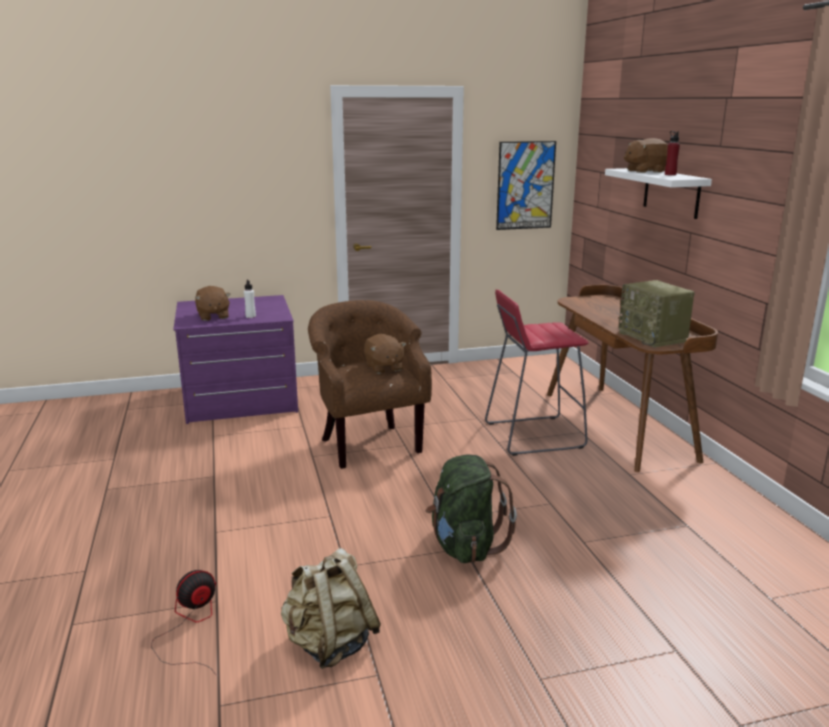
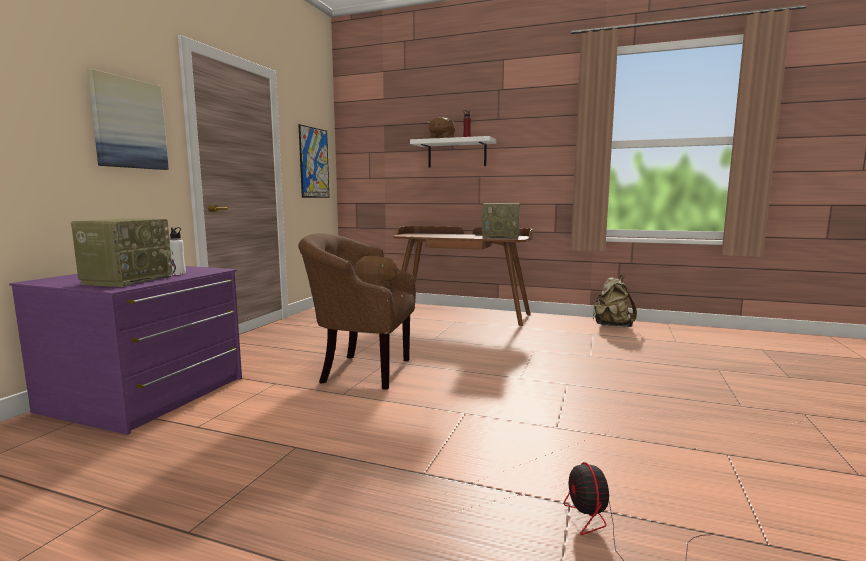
camera: 55 degrees left, 10 degrees down
(213, 316) = (128, 280): brown plush toy -> radio
(273, 178) = (129, 123): none -> picture
(330, 644) = (677, 462): beige backpack -> beige backpack (611, 326)
(465, 546) = (566, 383): green backpack -> none
(532, 435) = (439, 330): red stool -> none

